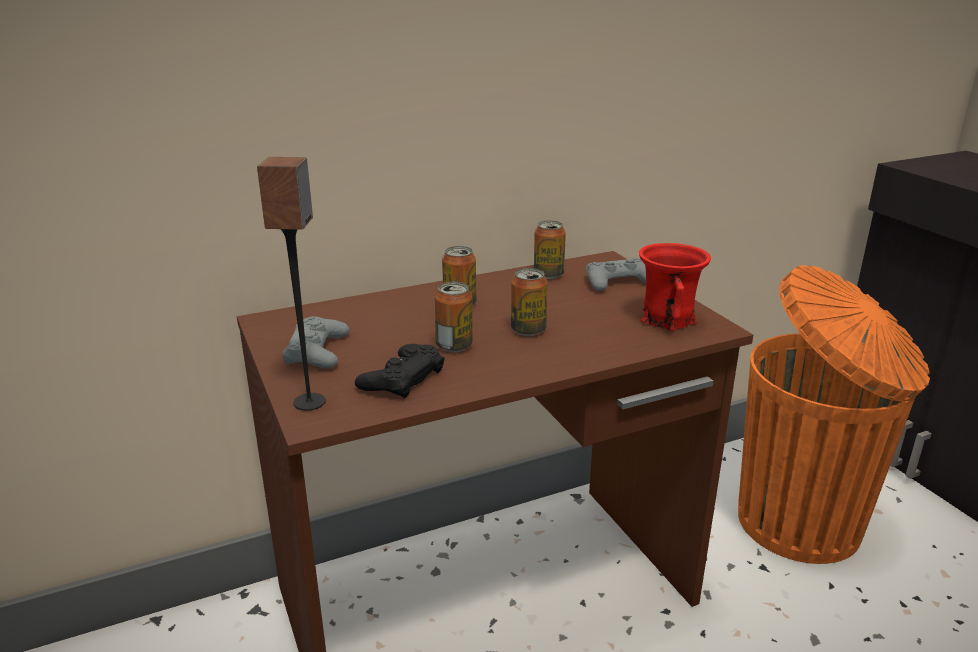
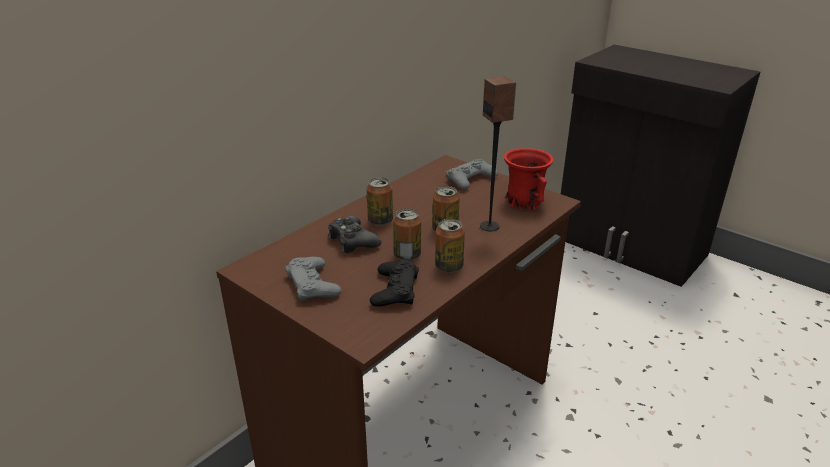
camera: 25 degrees left, 5 degrees up
(310, 402) = (348, 326): speaker -> speaker (490, 226)
(406, 318) = (352, 241): none -> black game controller
(548, 274) = (419, 183): can -> can (449, 266)
(803, 524) = (575, 309): orange trash can -> none

